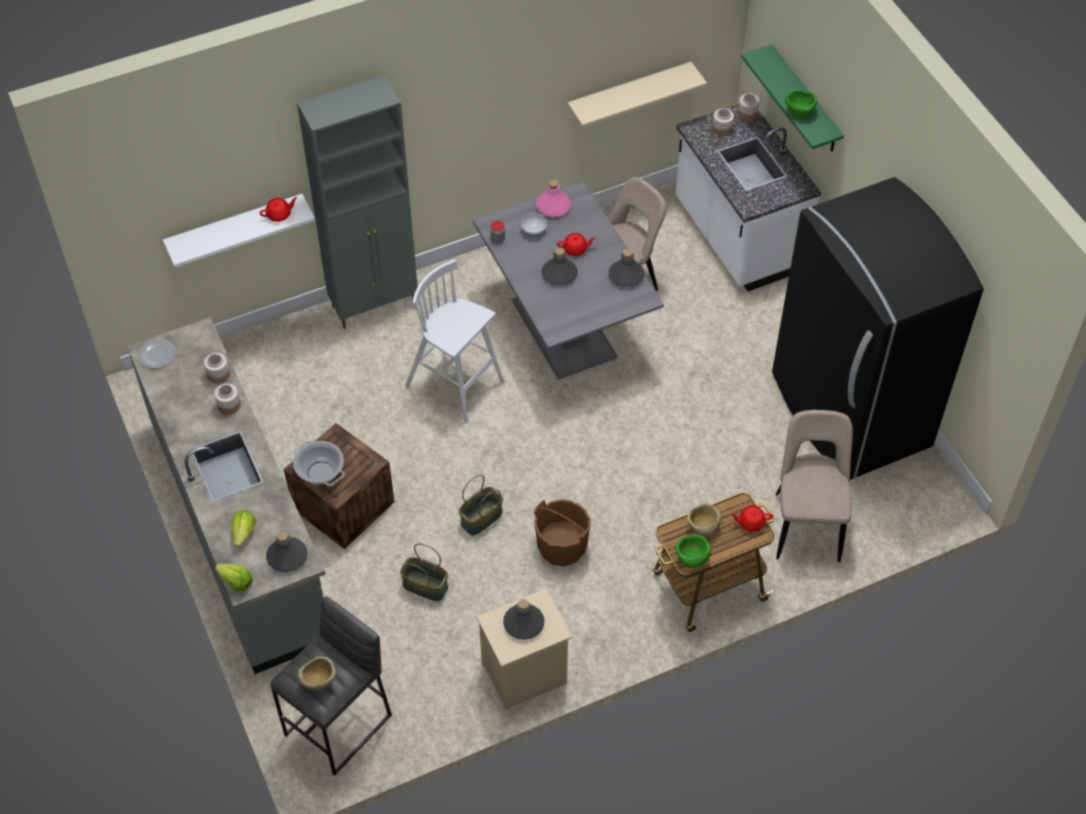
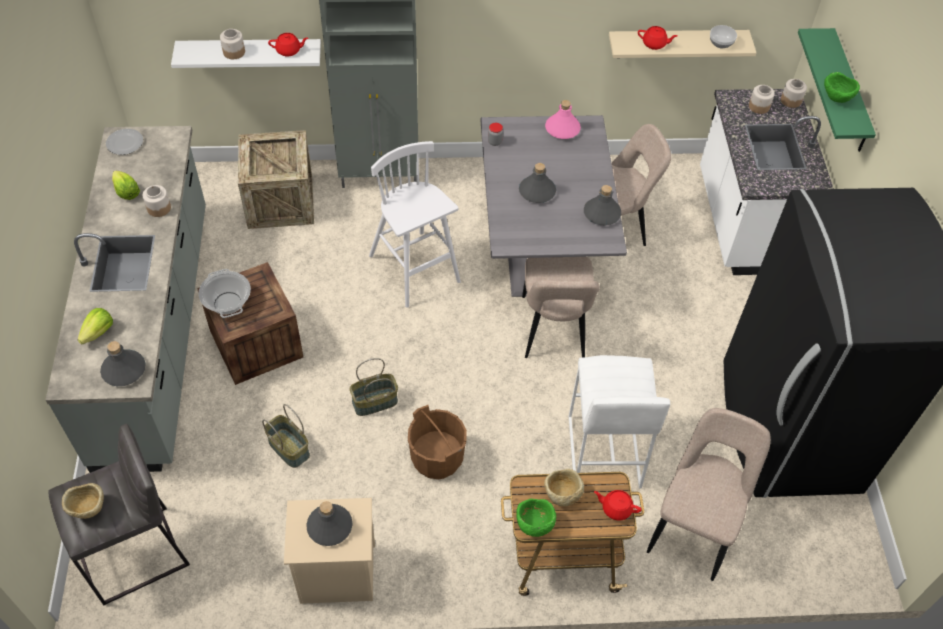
camera: 20 degrees right, 0 degrees up
(218, 374) = (167, 177): jar -> jar (234, 52)
(236, 582) = (62, 377): lettuce -> lettuce (126, 192)
(290, 363) = (280, 202): none -> crate
(533, 230) = (532, 145): bowl -> bowl (720, 43)
(575, 249) = (564, 174): red teapot -> red teapot (654, 44)
(610, 398) = (553, 331): none -> beige chair
(703, 489) = (603, 452): none -> white stool

